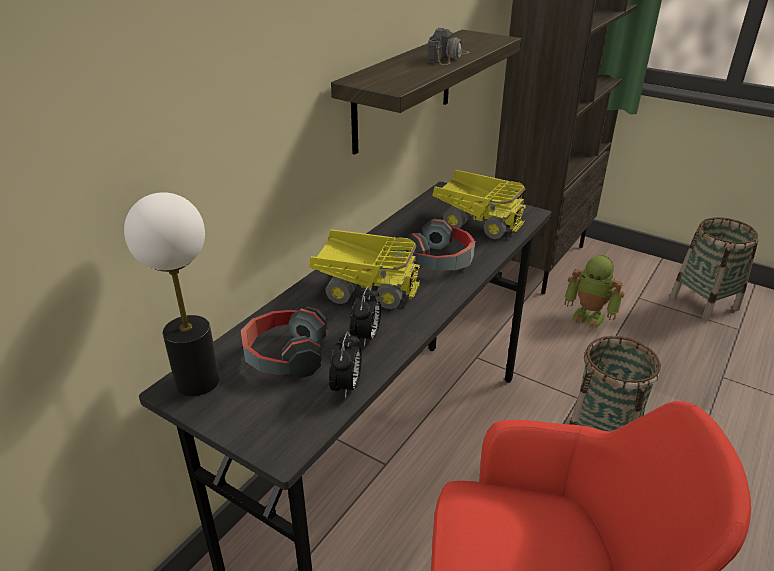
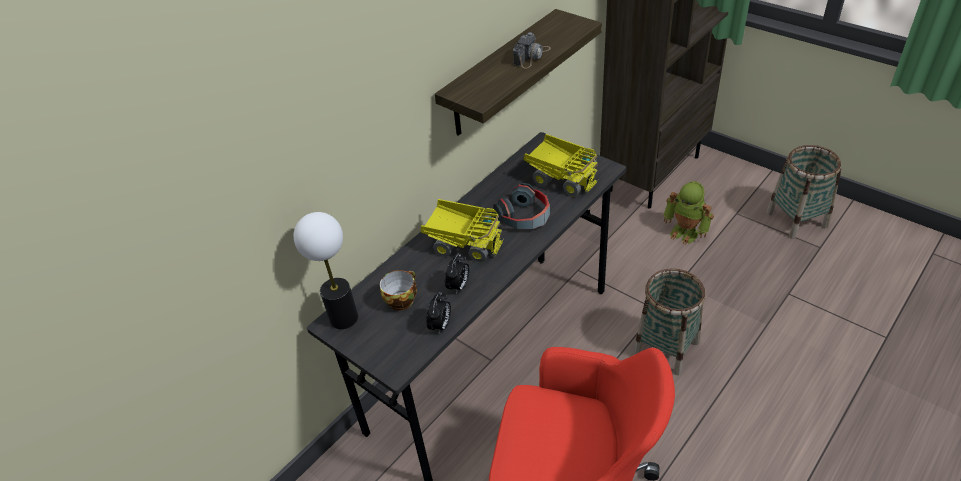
camera: 10 degrees right, 10 degrees up
(284, 355) = (401, 299): headphones -> cup

